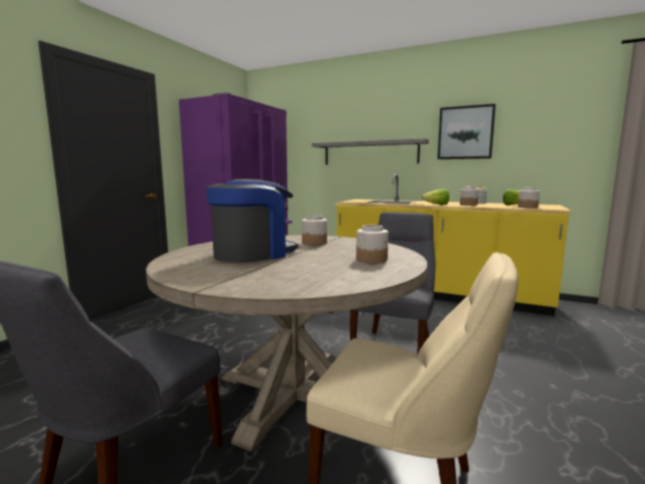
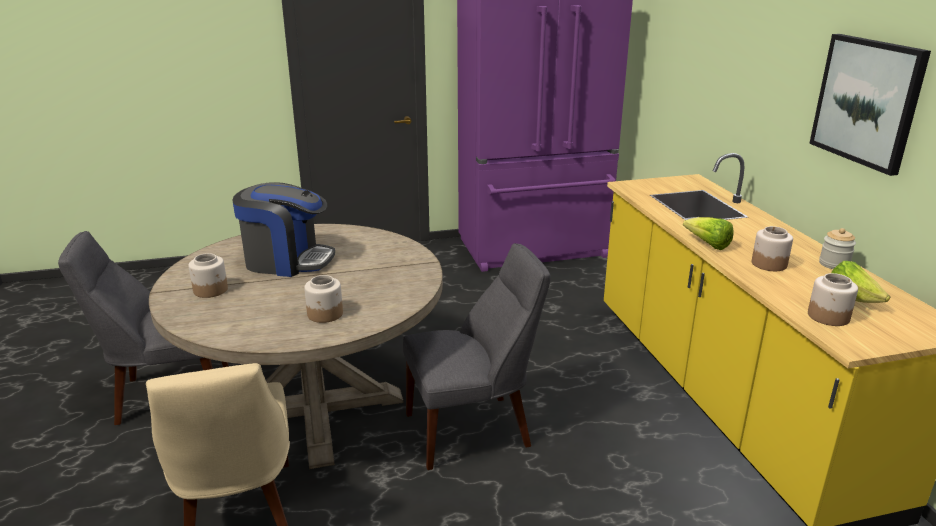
camera: 50 degrees right, 15 degrees up
(314, 243) = (376, 264): jar -> jar (211, 290)
(370, 153) = (731, 94): grey shelf -> none

